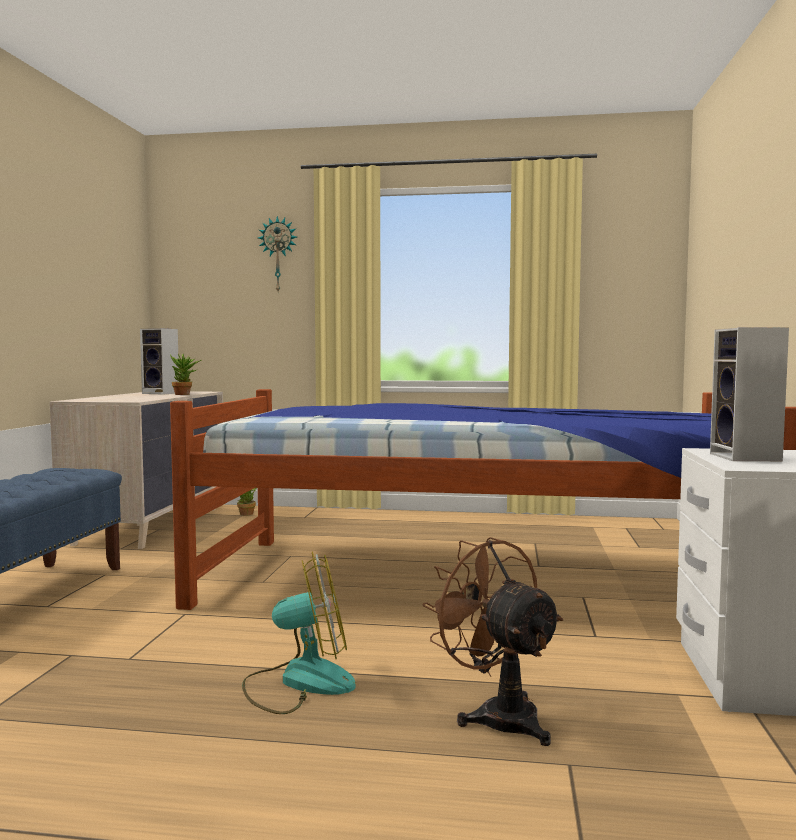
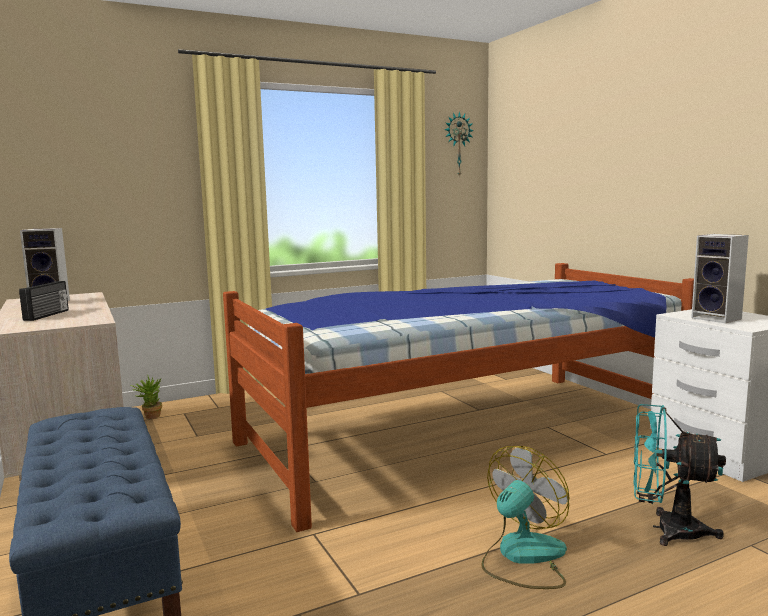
camera: 35 degrees left, 5 degrees up
(126, 397) = (47, 315): none -> radio
(185, 394) = (93, 302): potted plant -> none
(278, 255) = (150, 142): wall clock -> wall clock (457, 144)
(497, 715) = (666, 529): brown fan -> turquoise fan

